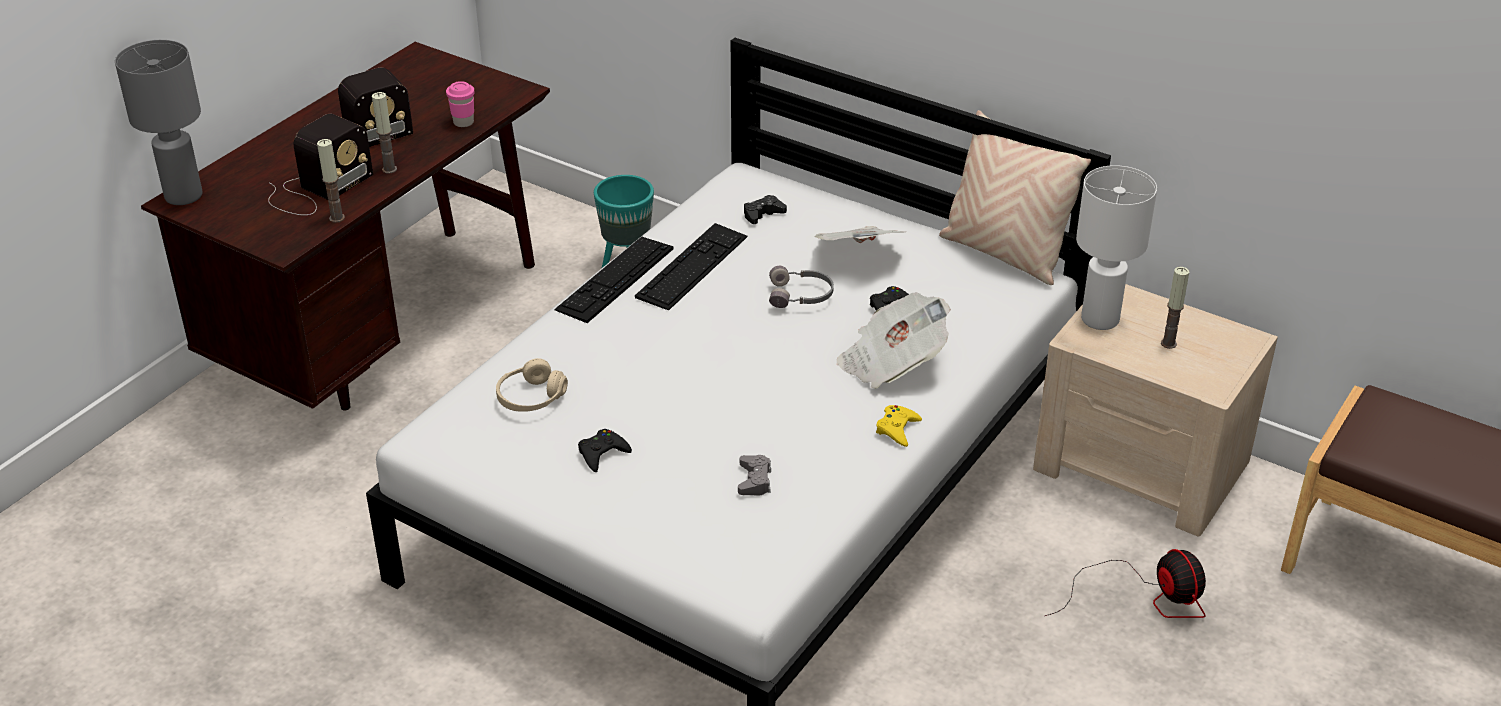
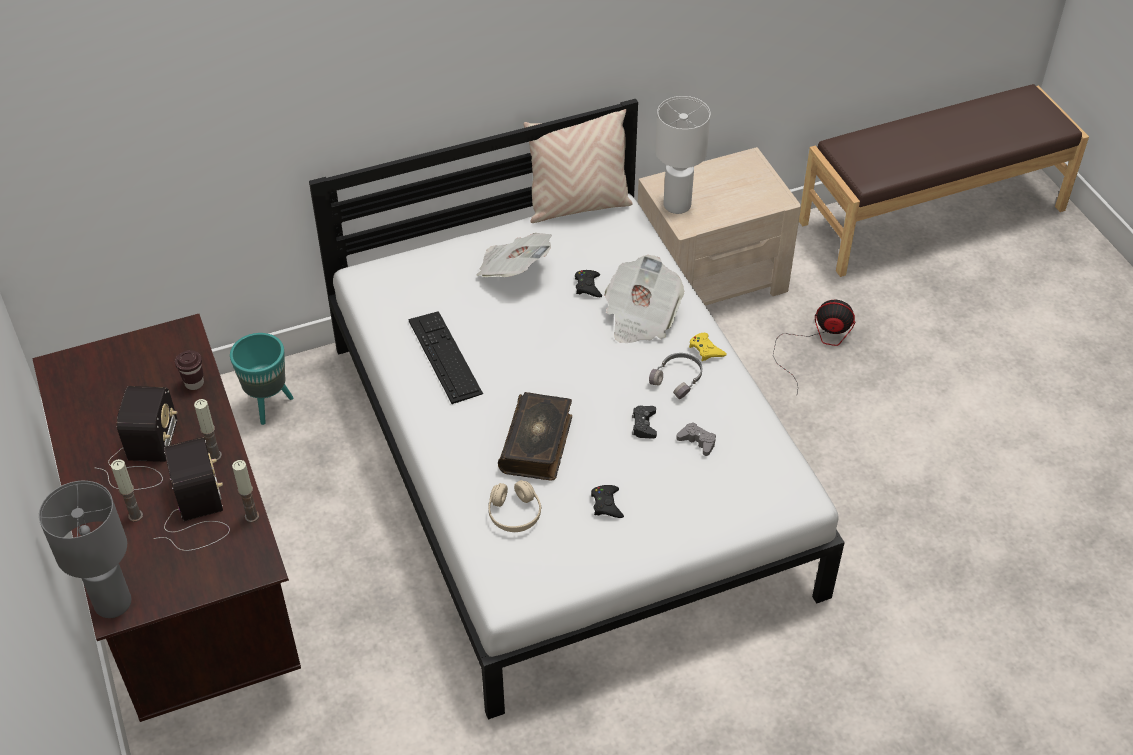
camera: 55 degrees left, 10 degrees up
(463, 122) = (194, 383): pink cup -> brown cup
(615, 279) = (418, 403): keyboard -> none
(638, 373) = (537, 444): none -> book
(763, 214) = (421, 290): black game controller -> black game controller (644, 425)
(801, 296) = (532, 320): grey headphones -> grey headphones (678, 379)
(1168, 343) = (725, 192): candle -> candle (135, 516)

